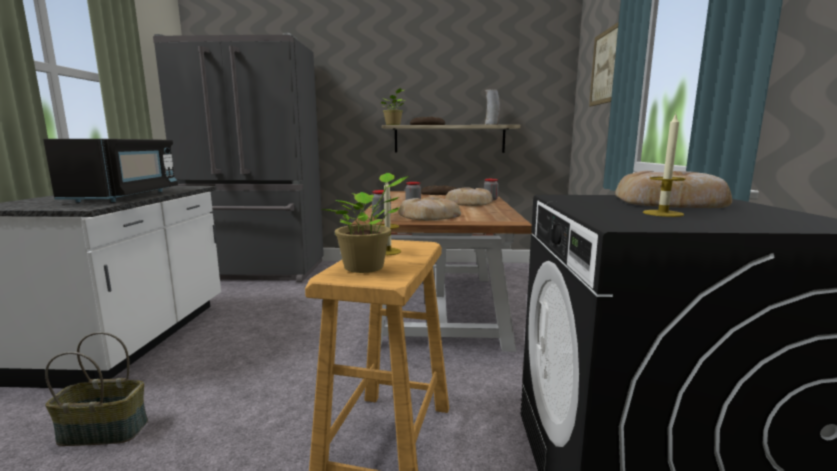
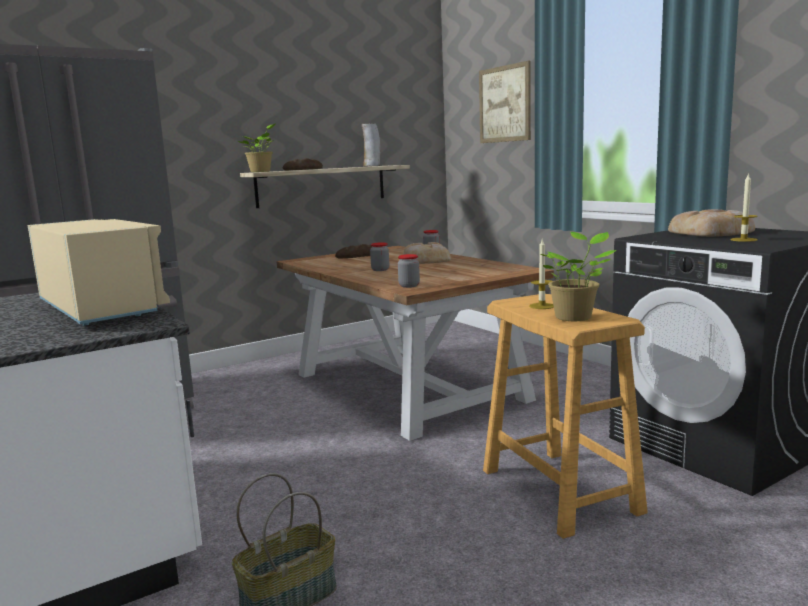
camera: 35 degrees left, 0 degrees up
(125, 196) = (101, 310): black microwave -> beige microwave
(427, 216) = (444, 277): bread -> none

